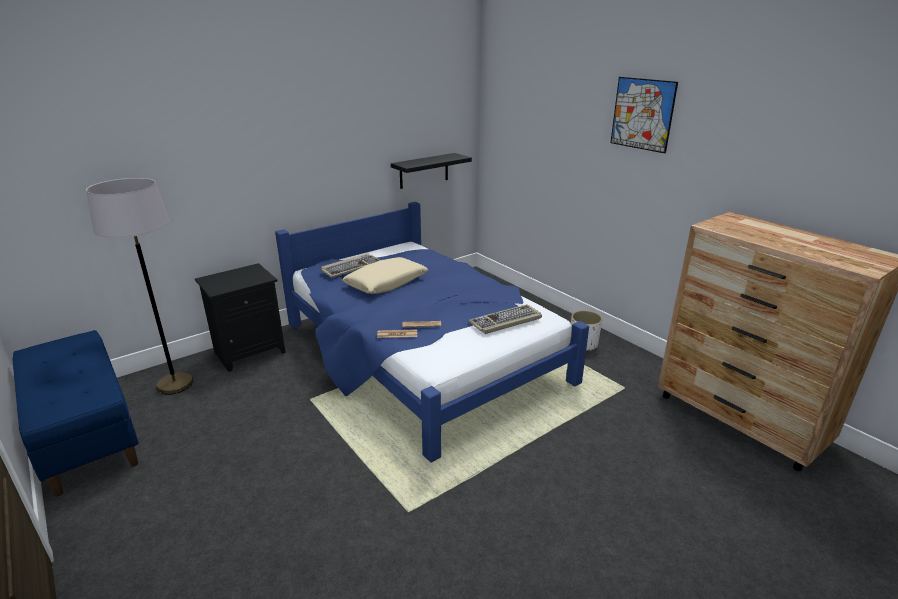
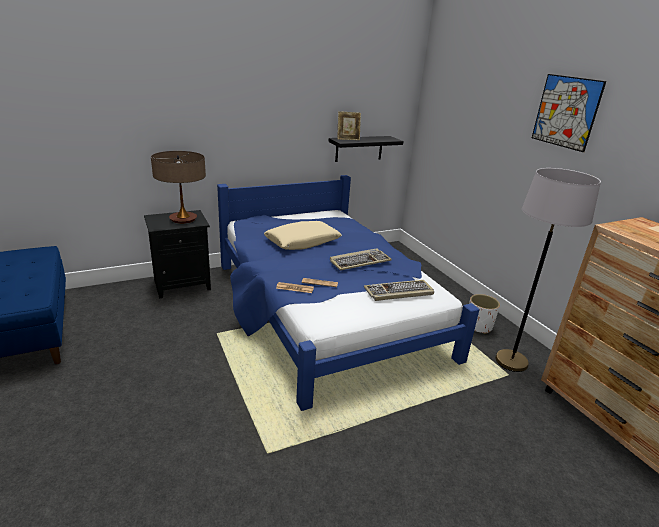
camera: 10 degrees right, 0 degrees up
(175, 384) = (114, 301): grey floor lamp -> grey floor lamp (511, 361)
(244, 277) = (183, 219): none -> table lamp
(351, 267) = (277, 224): keyboard -> keyboard (360, 261)
(412, 162) = (348, 139): none -> picture frame

